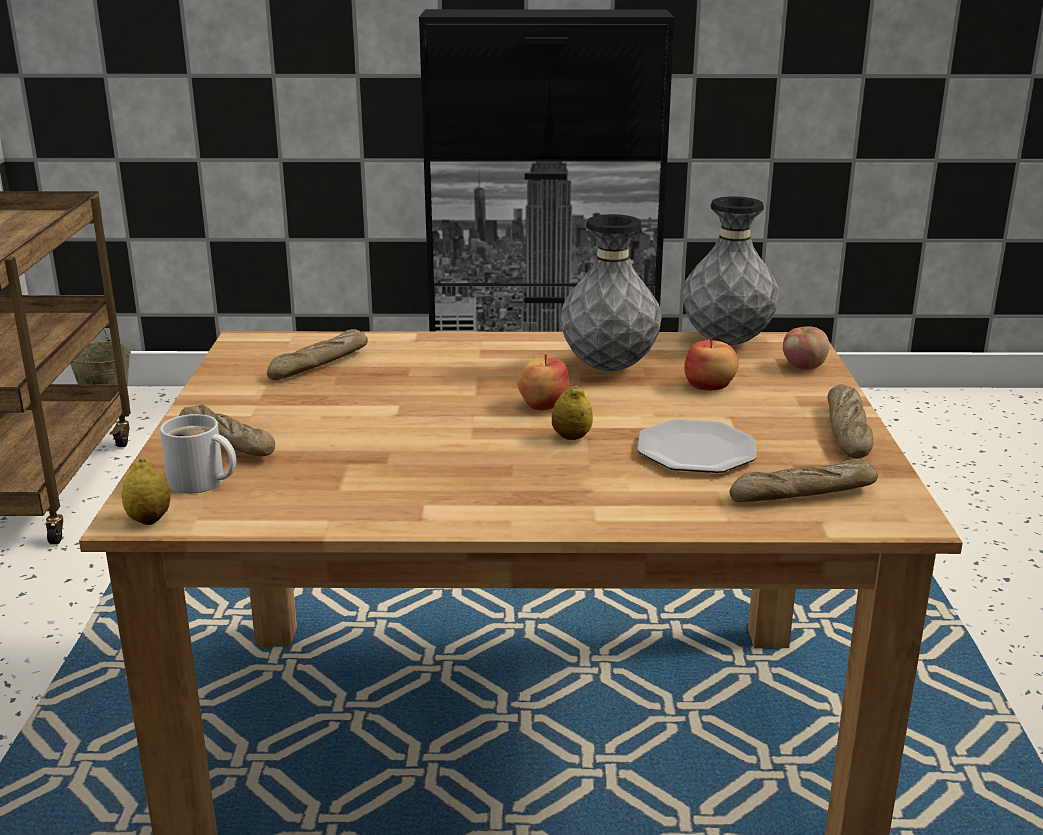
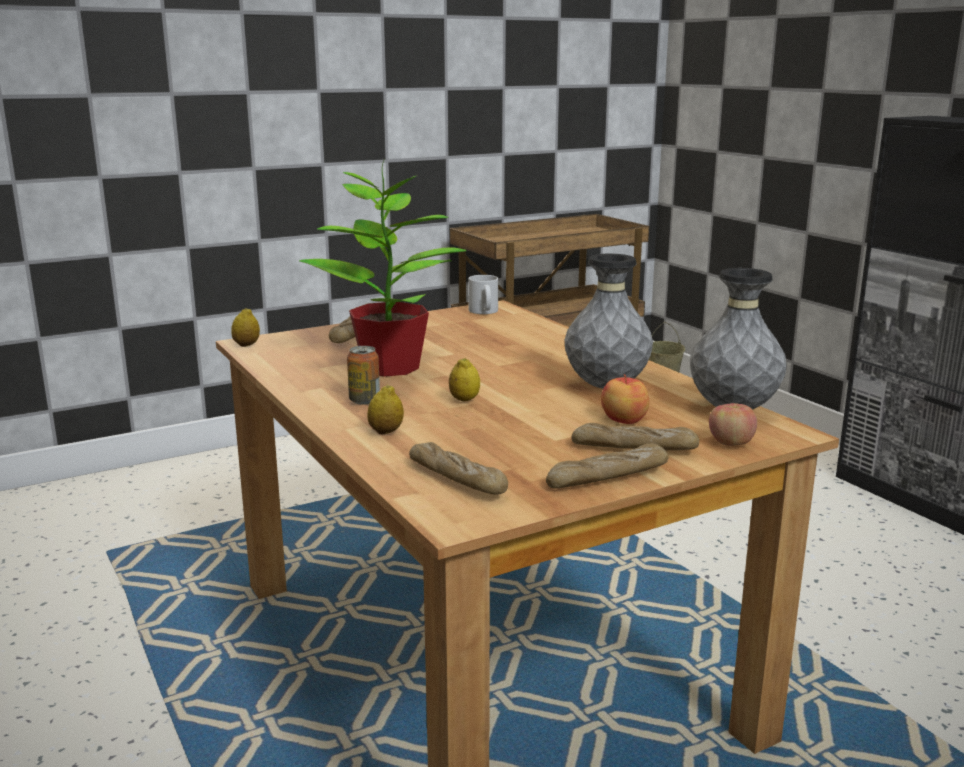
camera: 60 degrees right, 5 degrees down
(200, 483) = (296, 343): white mug -> white mug (482, 311)
(319, 365) = (485, 326): bread -> bread (634, 449)
(403, 447) = (392, 367): none -> potted plant
(509, 489) = (364, 400): none -> can
(543, 405) = (507, 383): apple -> none
(631, 499) = (386, 432): none -> lemon
(697, 451) = (491, 436): plate -> none

